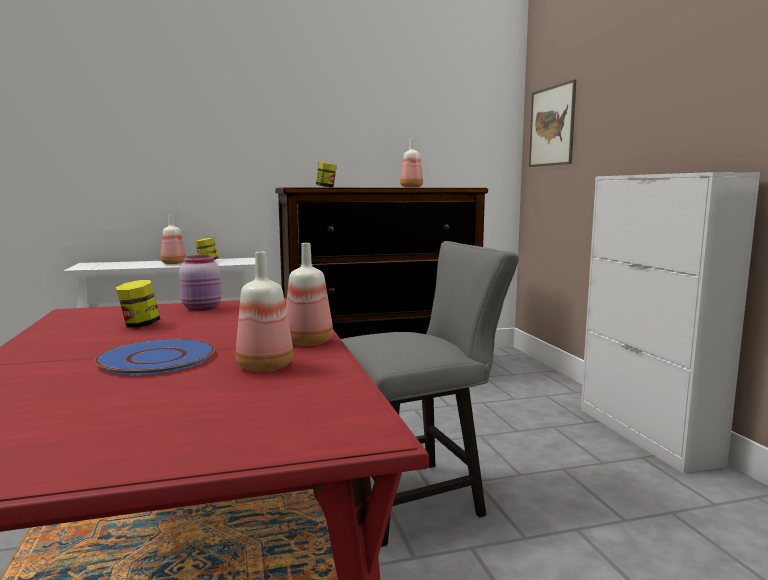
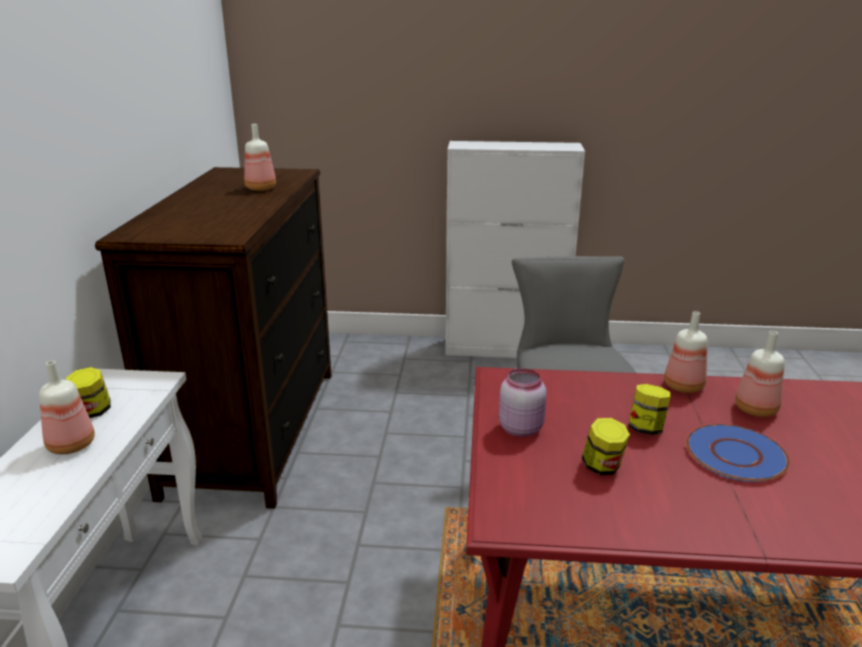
camera: 70 degrees left, 15 degrees up
(326, 187) = (220, 222): jar -> jar (646, 428)
(552, 126) = (300, 76): picture -> none

